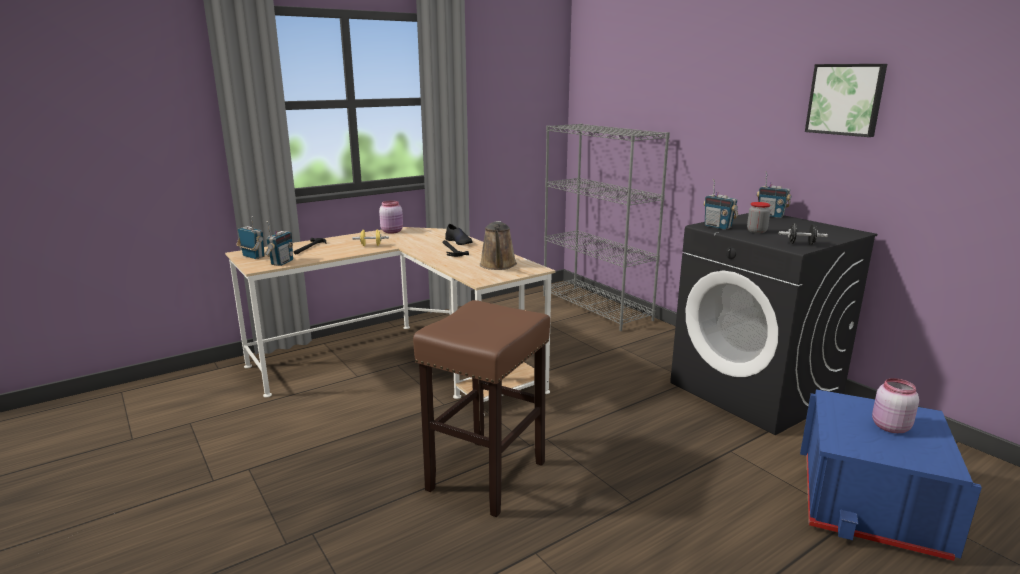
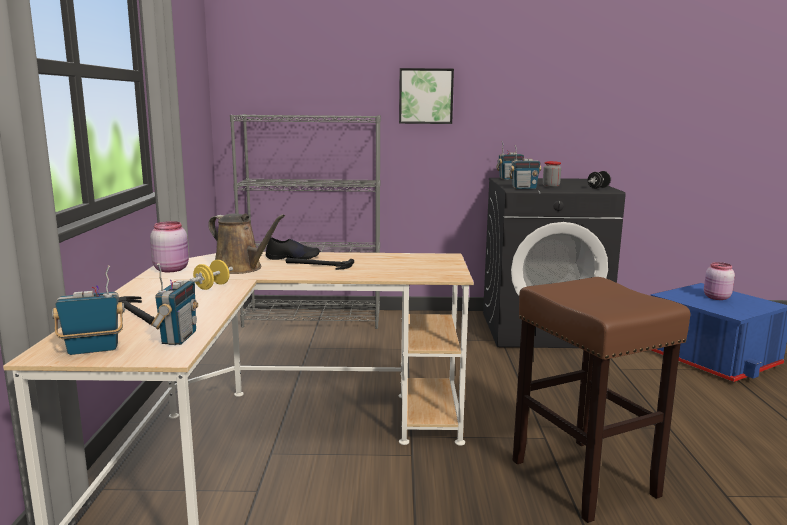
camera: 55 degrees left, 5 degrees down
(281, 262) = (178, 338): radio -> radio turned 45 degrees clockwise
(498, 265) = (413, 263): brown watering can -> brown watering can (241, 268)
(846, 99) = (552, 77): picture -> picture (425, 96)

